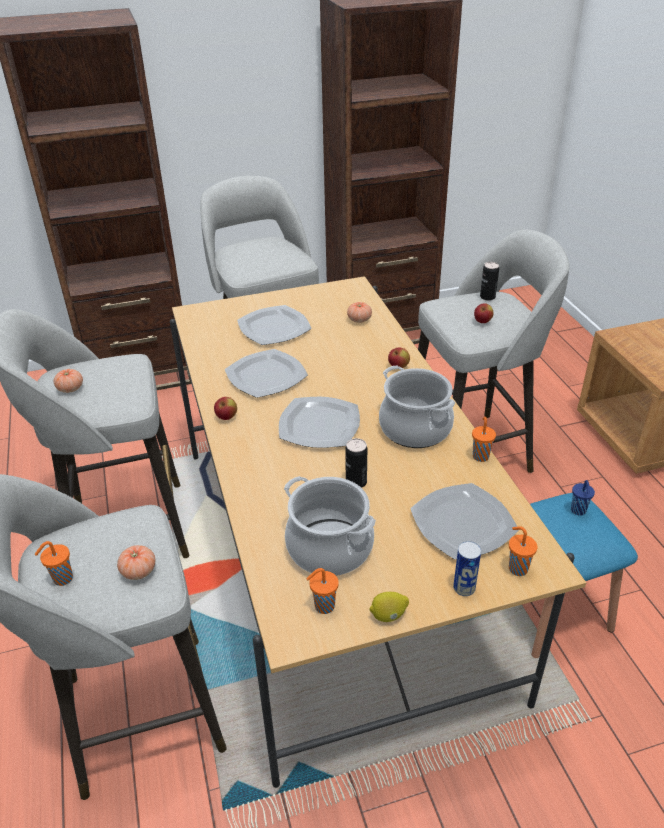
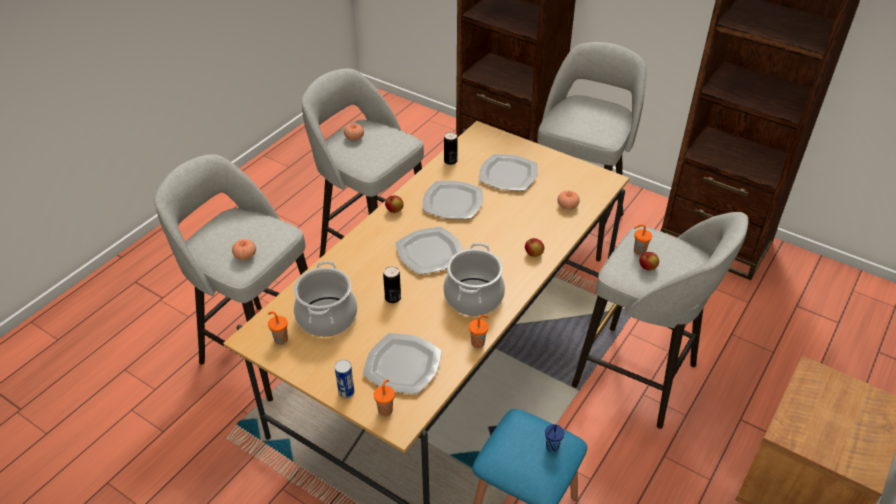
camera: 50 degrees right, 5 degrees up
(61, 579) = (217, 233): orange cup -> orange cup (638, 251)
(388, 615) = (296, 369): lemon -> none
(487, 297) = (688, 254): can -> can (450, 161)

